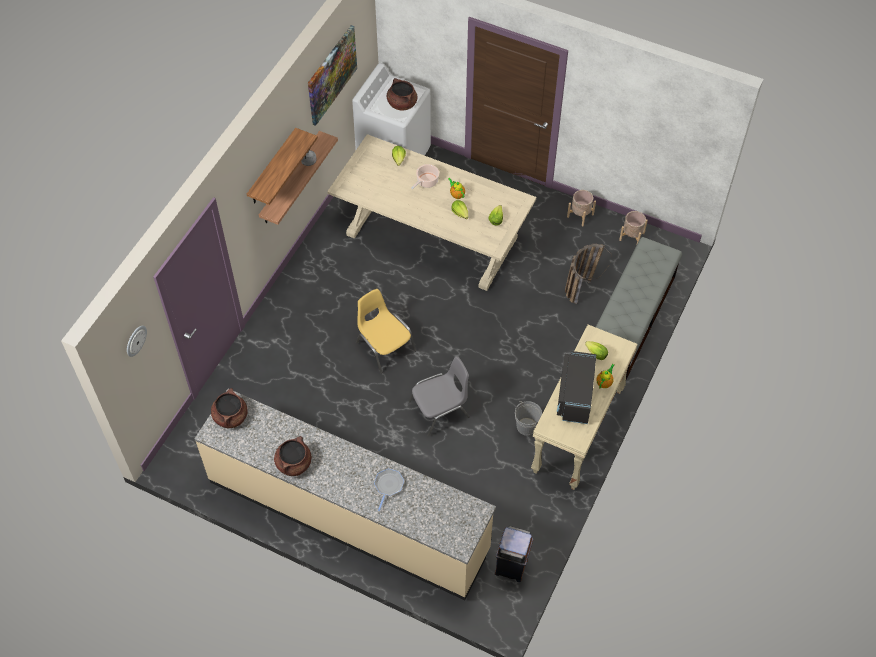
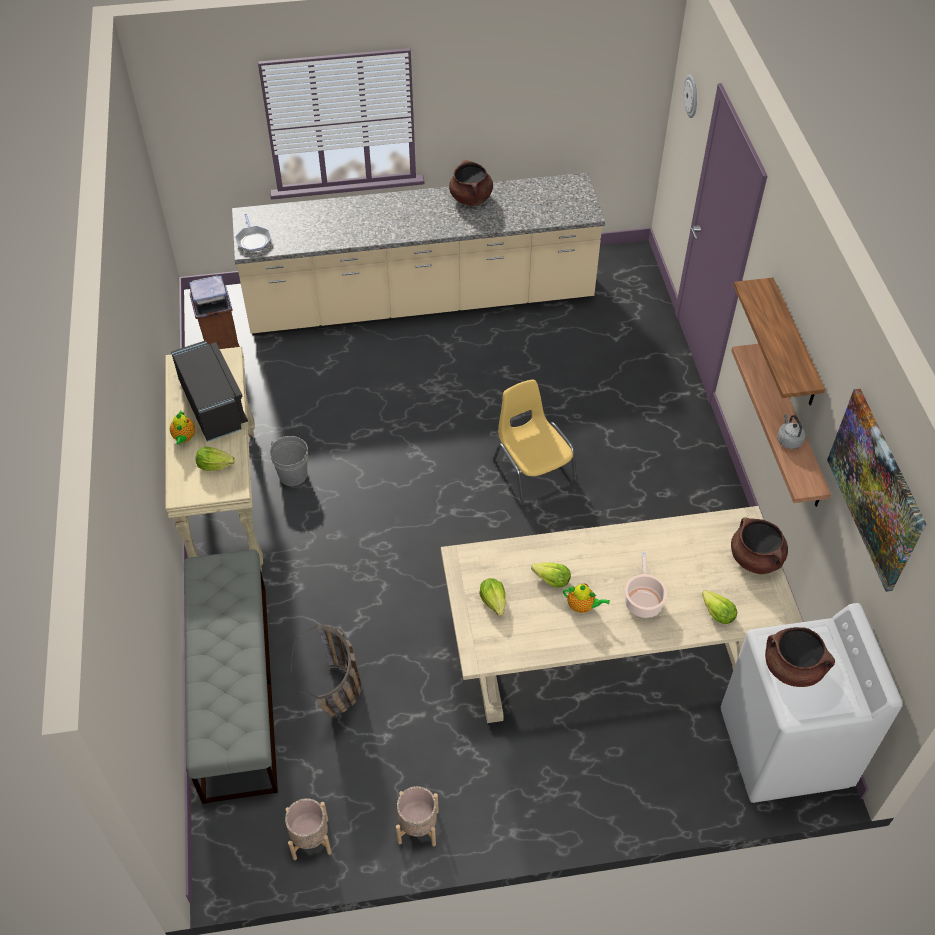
camera: 145 degrees right, 5 degrees down
(230, 416) = (573, 202): brown cooking pot -> brown cooking pot (756, 558)
(384, 346) = (533, 470): yellow chair -> yellow chair turned 135 degrees counterclockwise
(388, 486) = (360, 224): frying pan -> frying pan (253, 240)
(440, 409) = (408, 439): grey chair -> none

